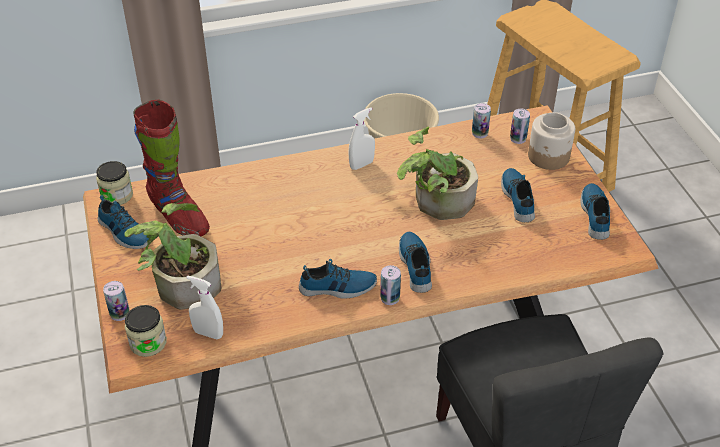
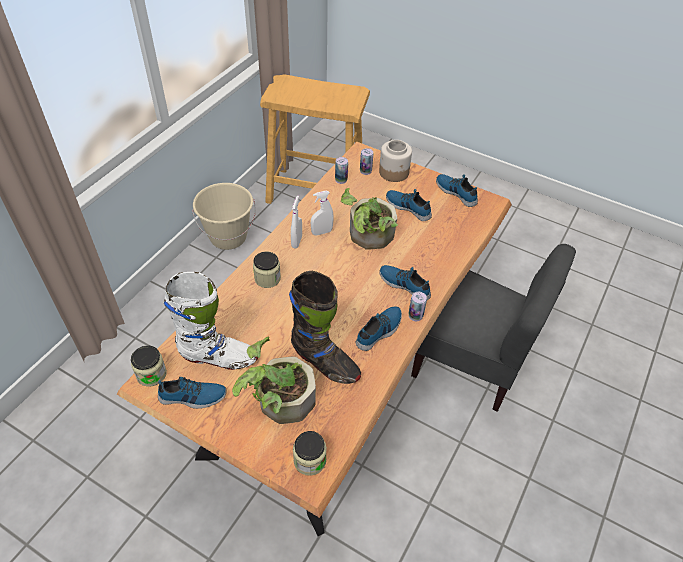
camera: 45 degrees left, 5 degrees up
(120, 314) = (264, 456): can -> none
(178, 216) = (218, 357): red boot -> white boot
(208, 333) = (340, 421): white spray bottle -> white spray bottle (322, 232)
(255, 279) = (324, 363): none -> black boot
(295, 180) = (267, 278): none -> jar

